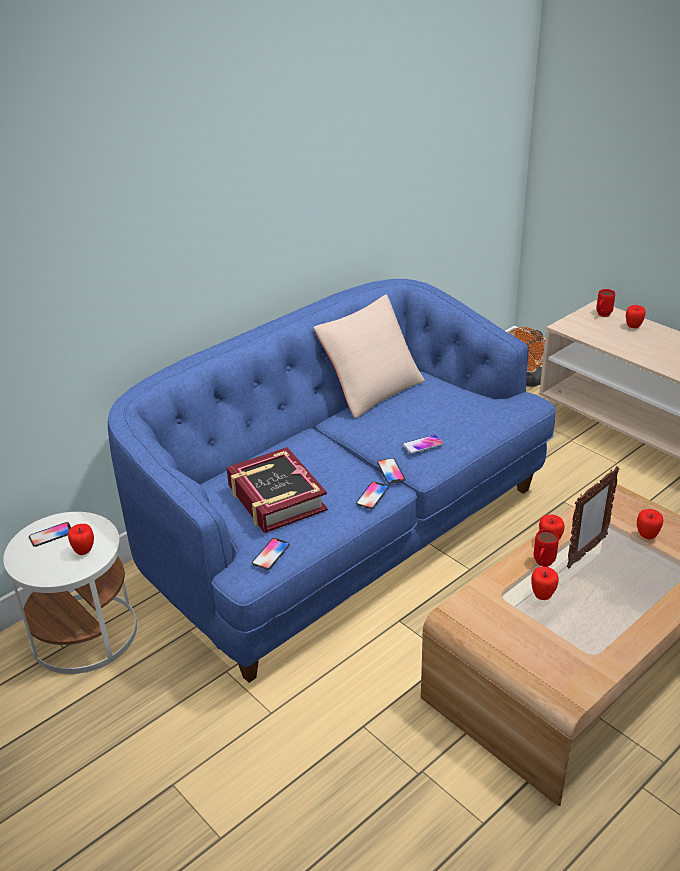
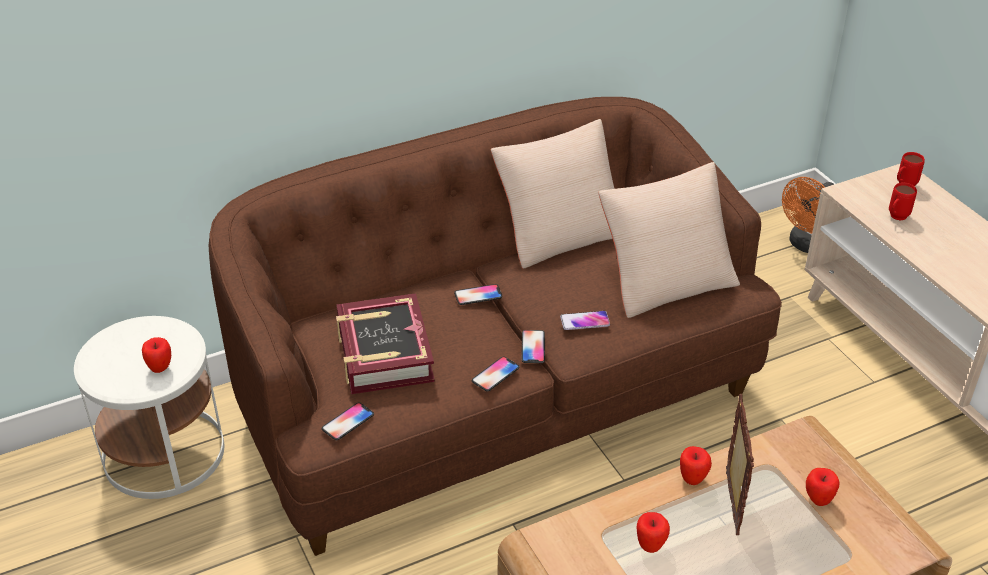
camera: 15 degrees right, 5 degrees up
(51, 535) = (134, 341): phone -> phone (478, 295)
(343, 533) = (494, 399): blue sofa -> brown sofa
(468, 406) = (666, 280): none -> beige pillow
(542, 564) = (669, 506): red mug -> red mug (896, 218)
(586, 552) = (731, 503): picture frame -> picture frame turned 60 degrees counterclockwise
(633, 327) = (936, 210): apple -> none

